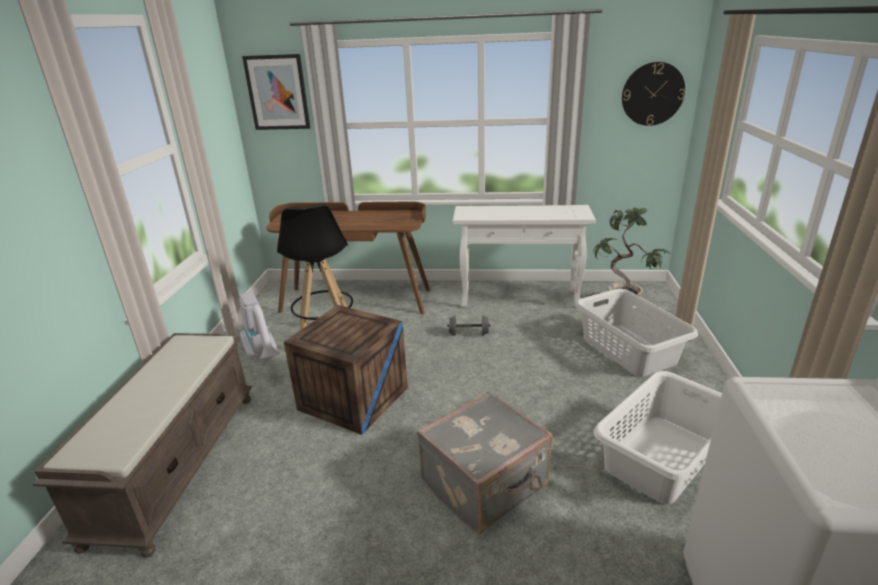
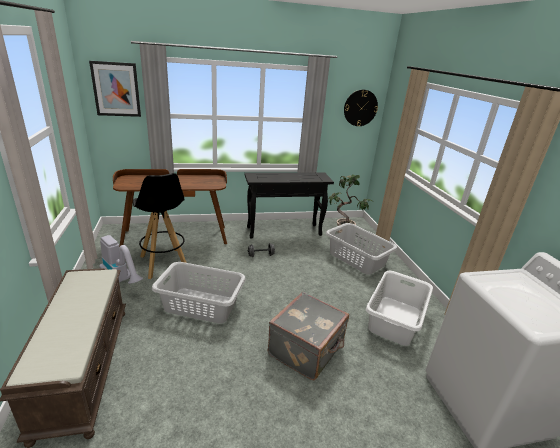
camera: 20 degrees left, 0 degrees up
(353, 398) = (201, 305): crate -> grey laundry basket
(520, 299) = (284, 231): white console table -> black console table

